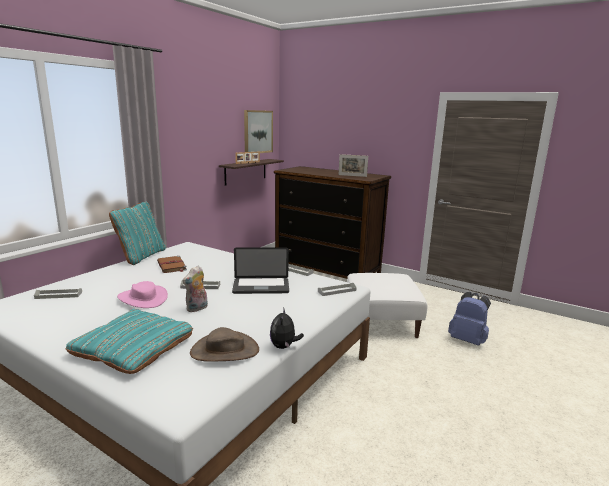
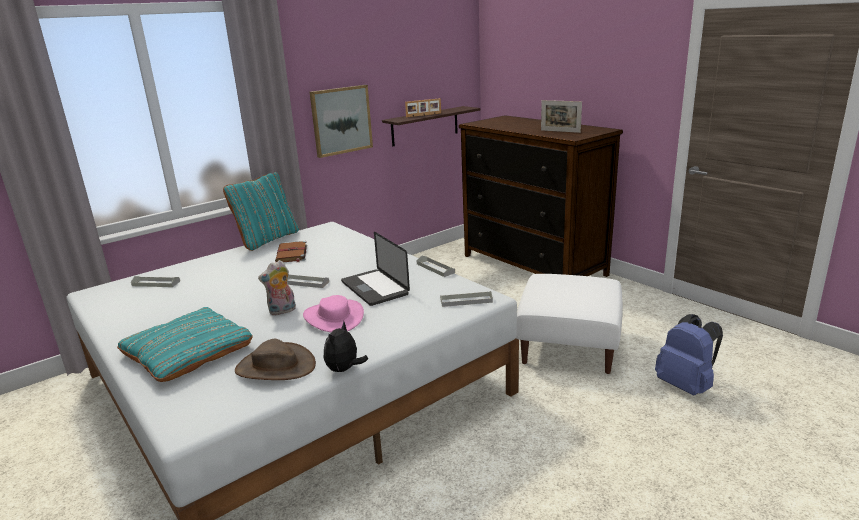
camera: 20 degrees right, 5 degrees up
(143, 298) = (234, 293): pink hat -> pink hat (334, 317)
(257, 132) = (443, 70): picture -> picture (341, 120)
(261, 287) = (374, 288): laptop -> laptop turned 45 degrees clockwise

